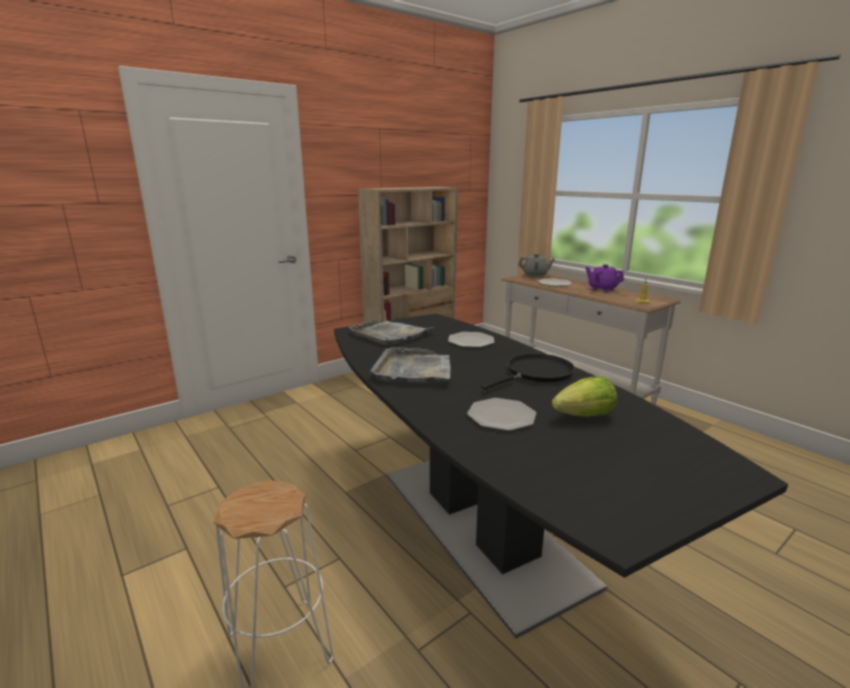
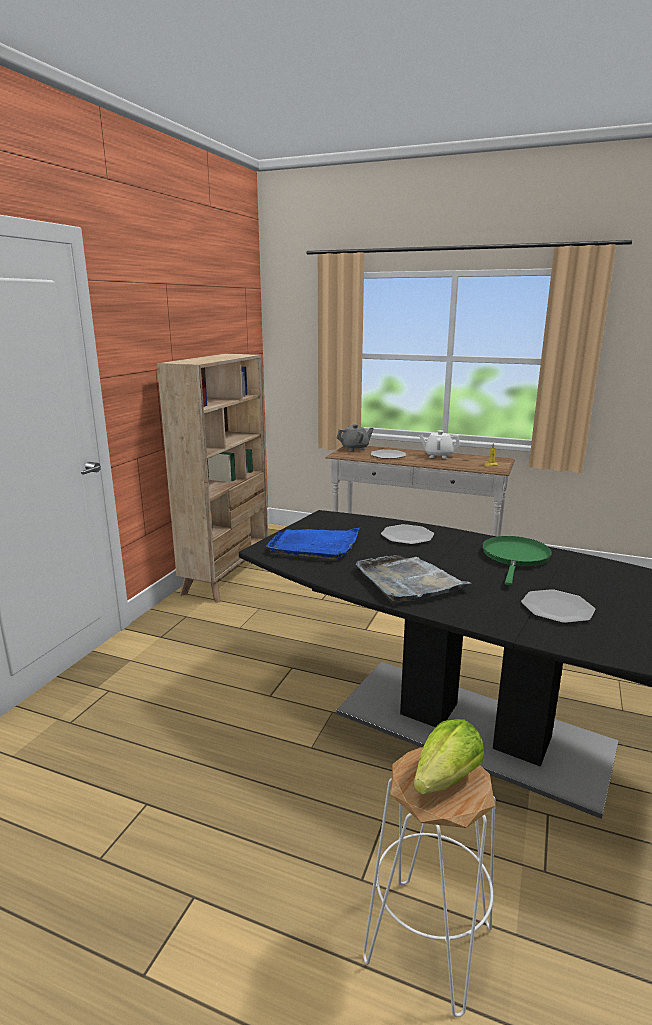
camera: 30 degrees left, 0 degrees up
(390, 334) = (315, 545): grey tray -> blue tray
(536, 373) = (515, 558): black frying pan -> green frying pan
(585, 416) = (611, 589): lettuce -> lettuce (447, 779)
(602, 289) = (438, 456): purple teapot -> white teapot

